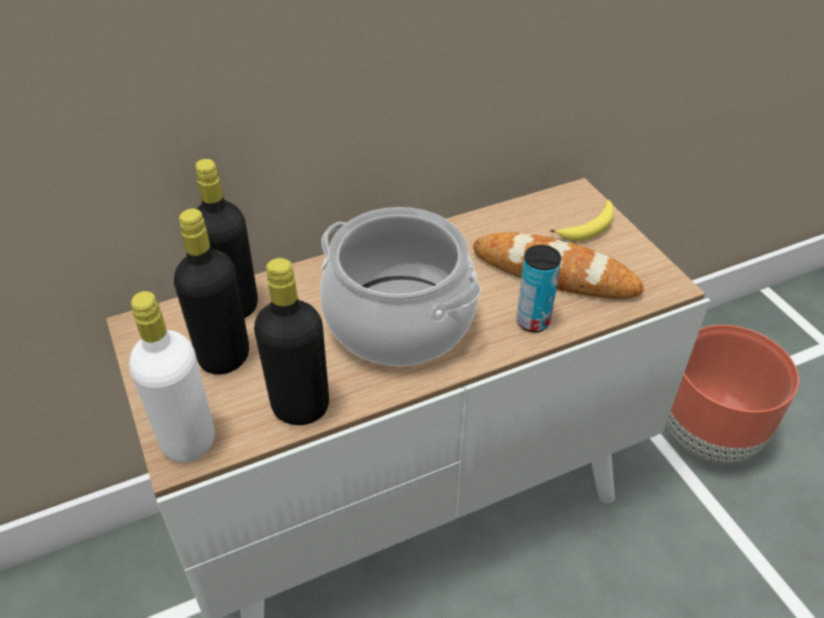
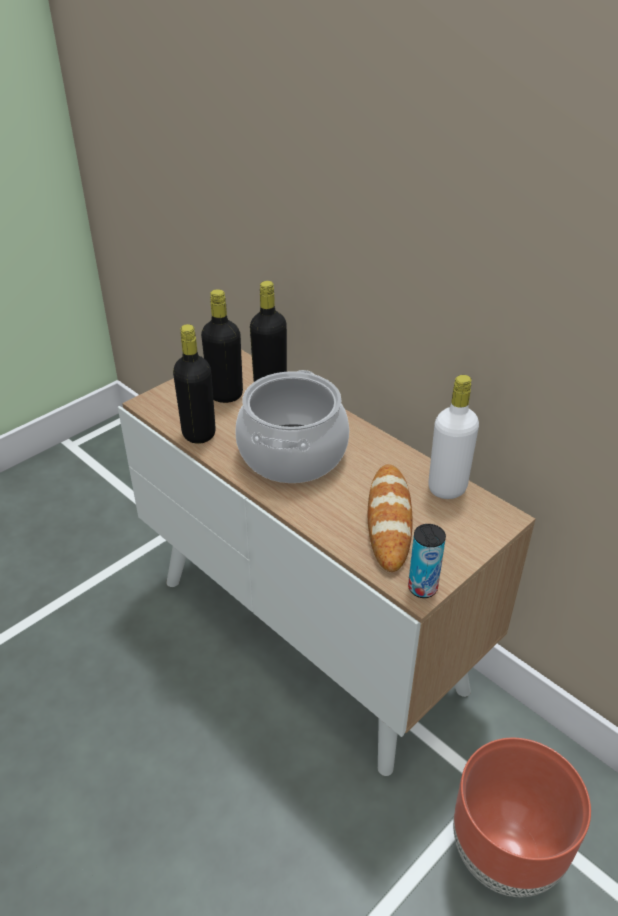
camera: 70 degrees right, 5 degrees down
(188, 441) = (159, 402): white bottle -> white bottle (447, 488)
(533, 321) = (326, 518): can -> can (422, 588)
(588, 228) = (462, 531): banana -> none

